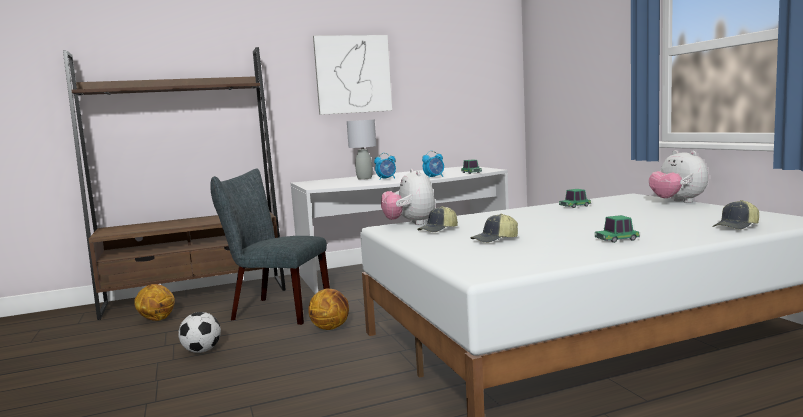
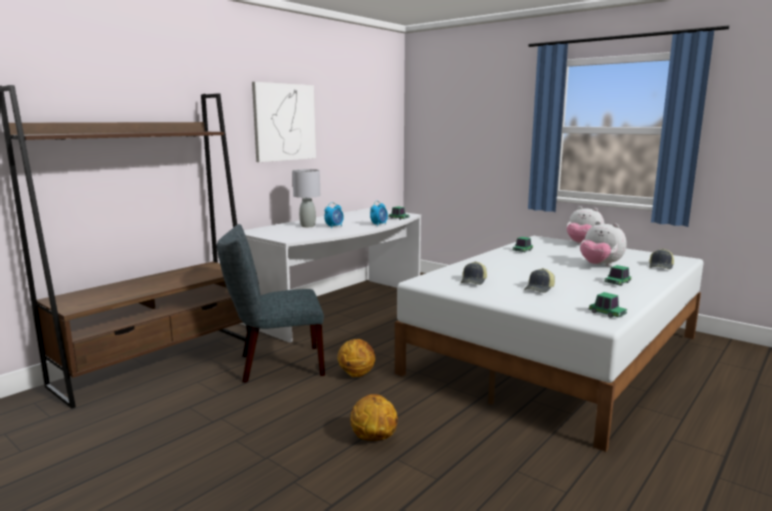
camera: 30 degrees left, 5 degrees up
(156, 319) = (153, 395): basketball -> basketball (373, 438)
(202, 351) = (265, 419): football -> none
(410, 224) = (434, 276): plush toy -> plush toy (600, 265)
(513, 267) = (607, 313): none -> toy car

